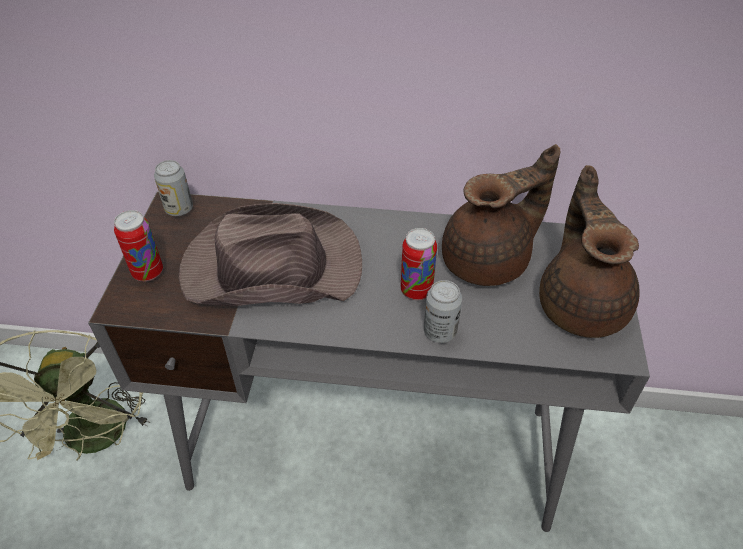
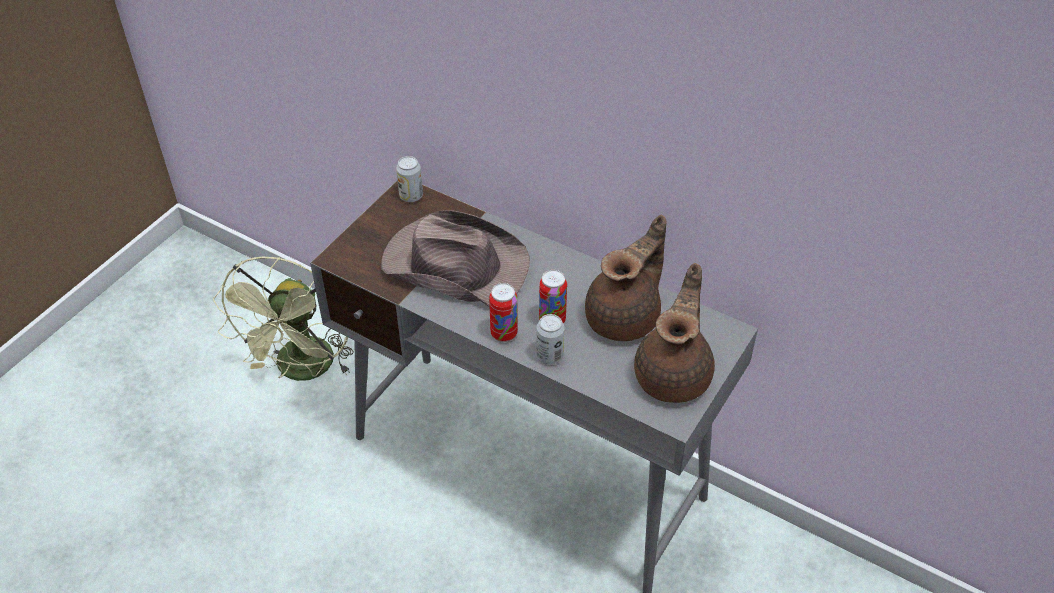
camera: 25 degrees right, 0 degrees up
(148, 272) = (365, 239): can -> can (504, 333)
(489, 261) = (625, 317): brown teapot -> brown teapot turned 45 degrees counterclockwise

